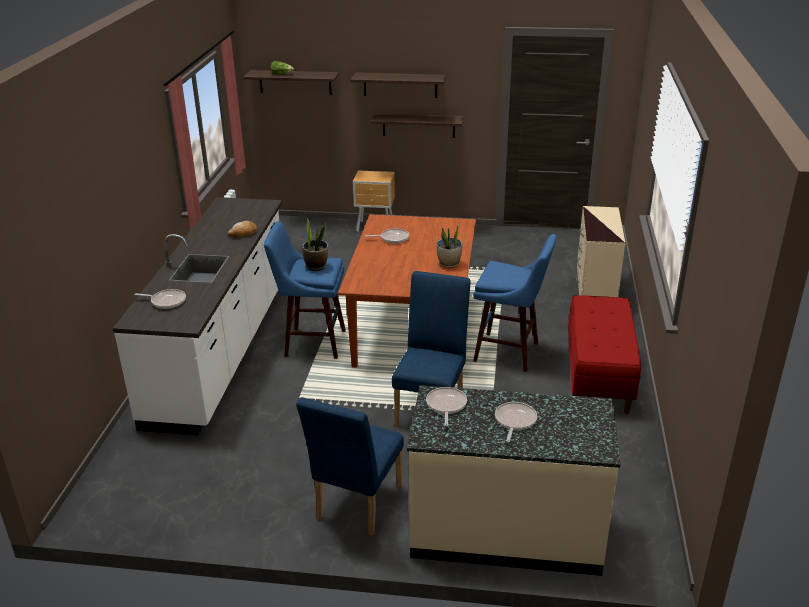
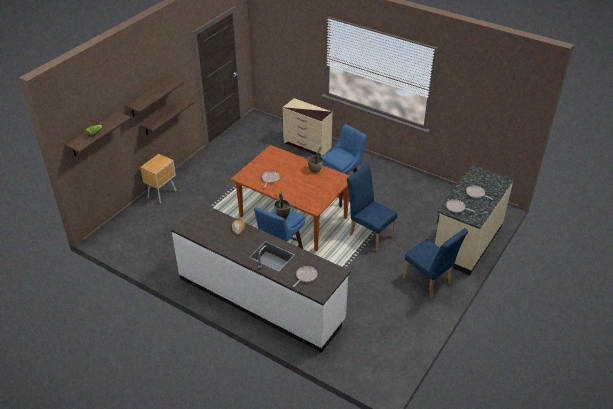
camera: 65 degrees left, 10 degrees up
(598, 376) = (378, 174): red bench -> none

